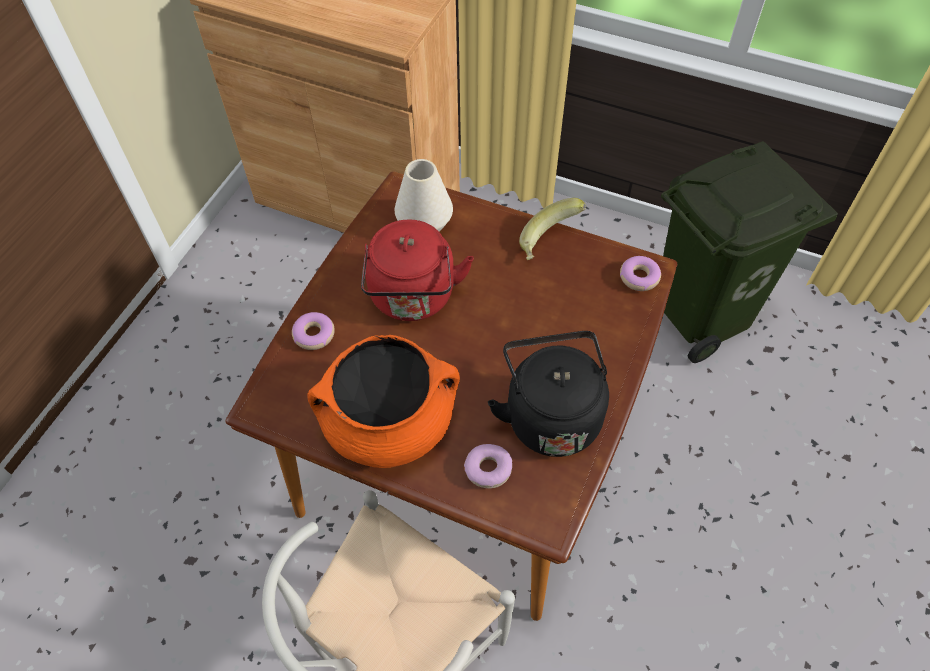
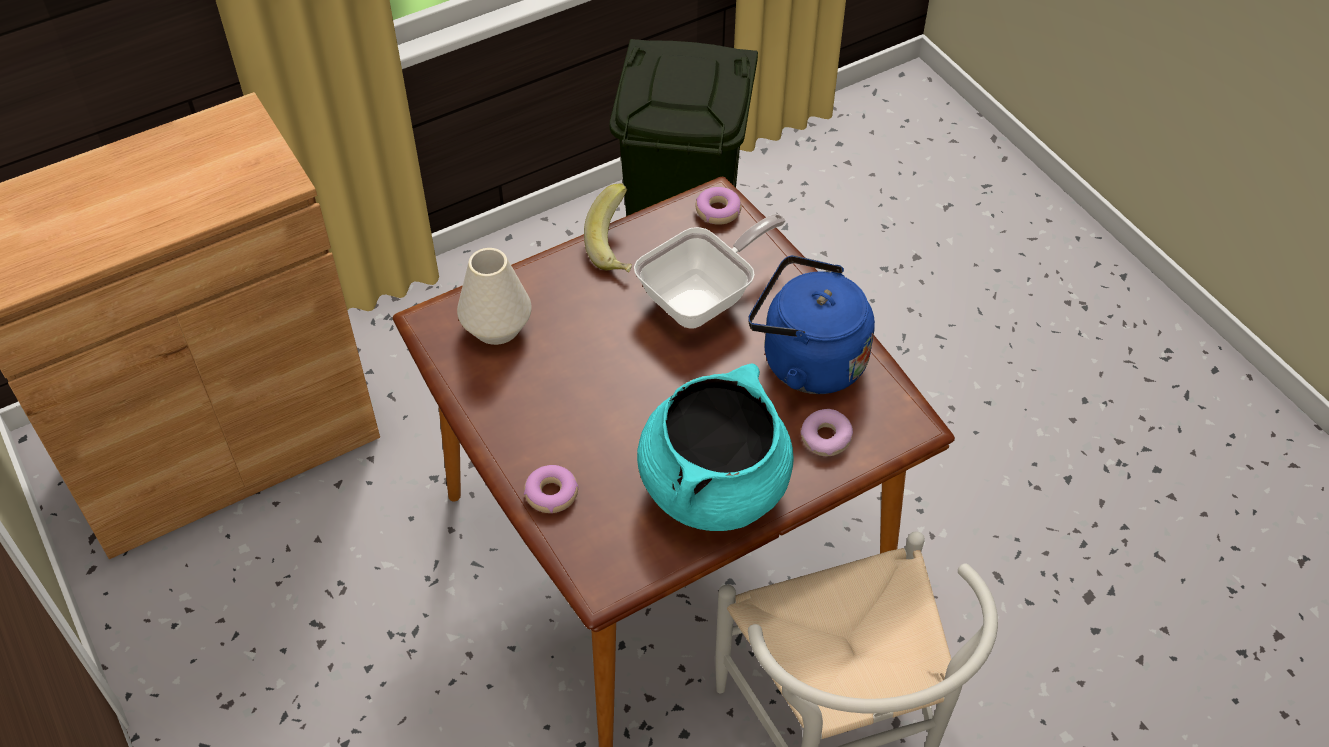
camera: 55 degrees left, 5 degrees down
(390, 423) = (714, 485): orange cooking pot -> turquoise cooking pot
(413, 298) = (583, 388): red kettle -> none
(550, 414) = (806, 360): black kettle -> blue kettle
(551, 317) = (704, 298): none -> frying pan

